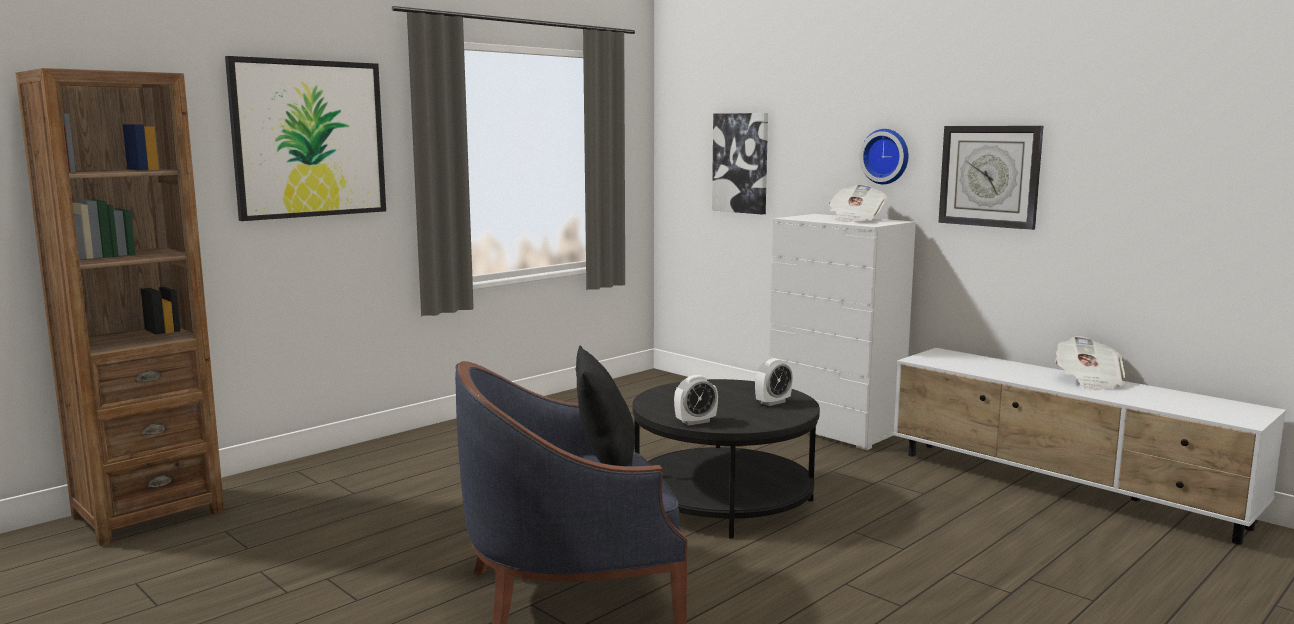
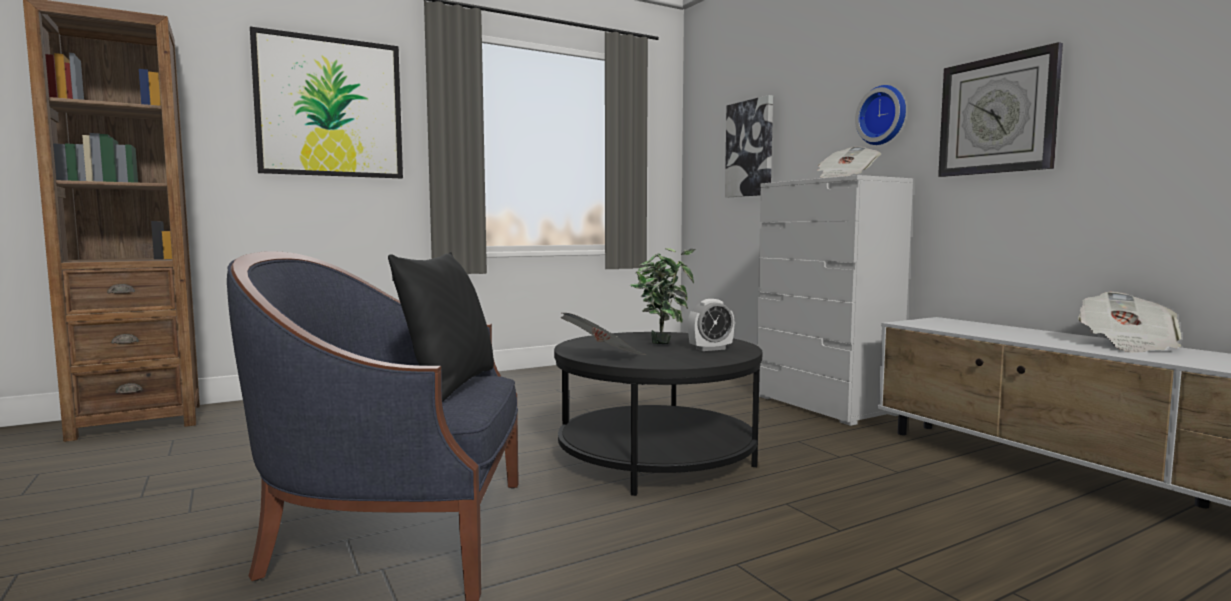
camera: 15 degrees right, 5 degrees down
(695, 422) = (603, 357): alarm clock -> newspaper
(724, 396) = (662, 343): none -> potted plant

